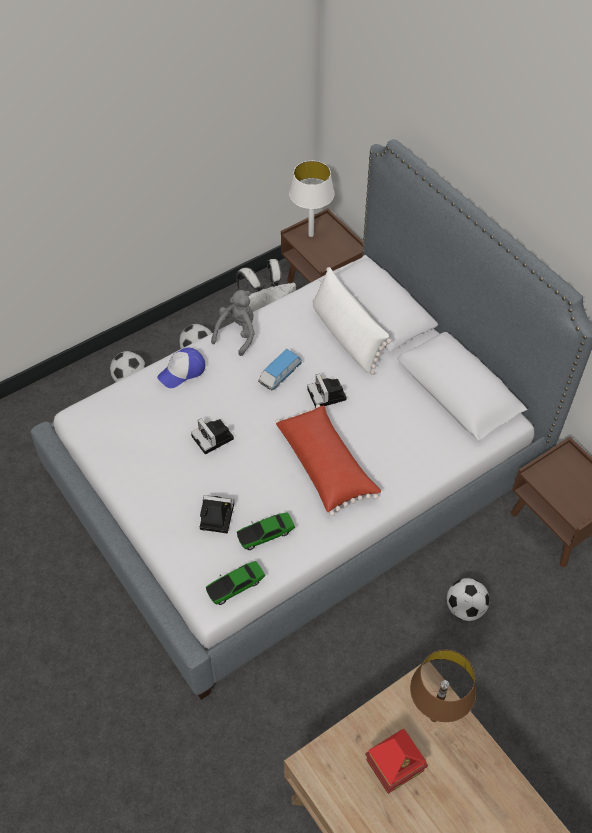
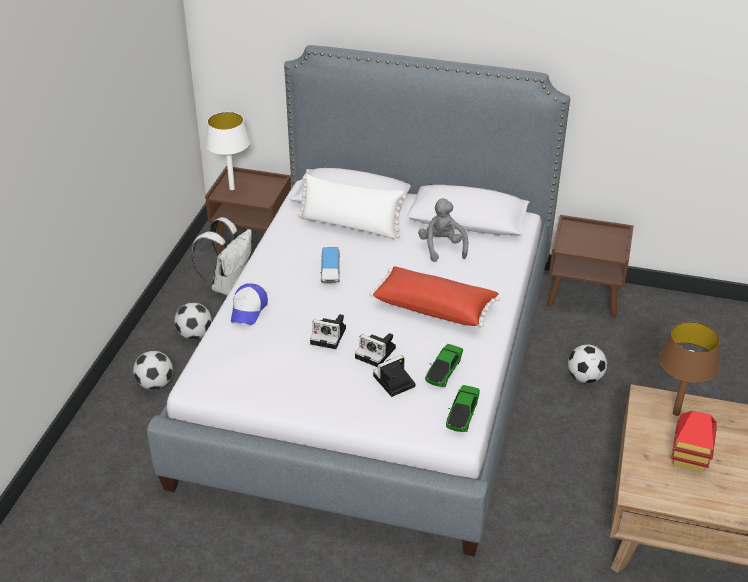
camera: 40 degrees left, 15 degrees down
(237, 334) = (263, 265): grey plush toy -> grey plush toy (442, 247)
(327, 395) = (382, 266): camera -> camera (377, 353)

